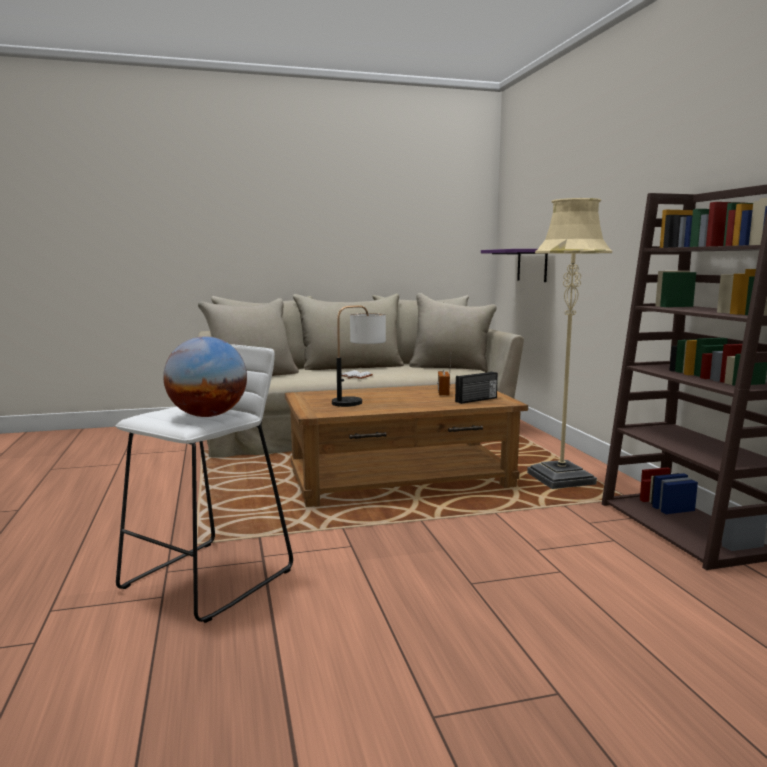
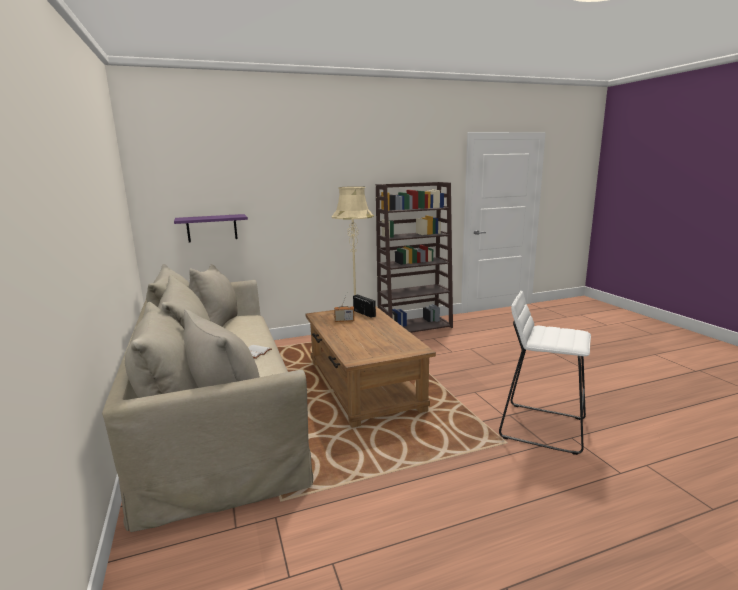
camera: 95 degrees left, 5 degrees up
(207, 415) = (556, 331): globe -> none
(359, 401) = (375, 340): table lamp -> none

